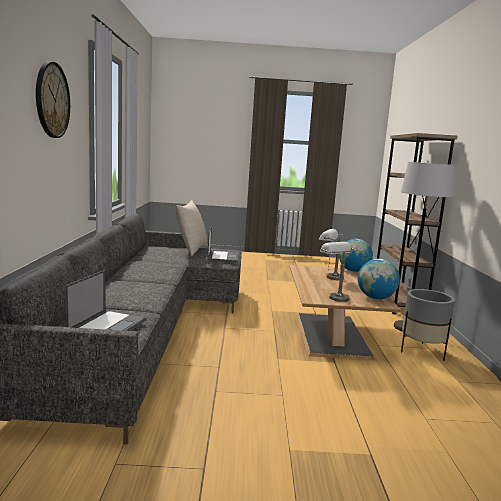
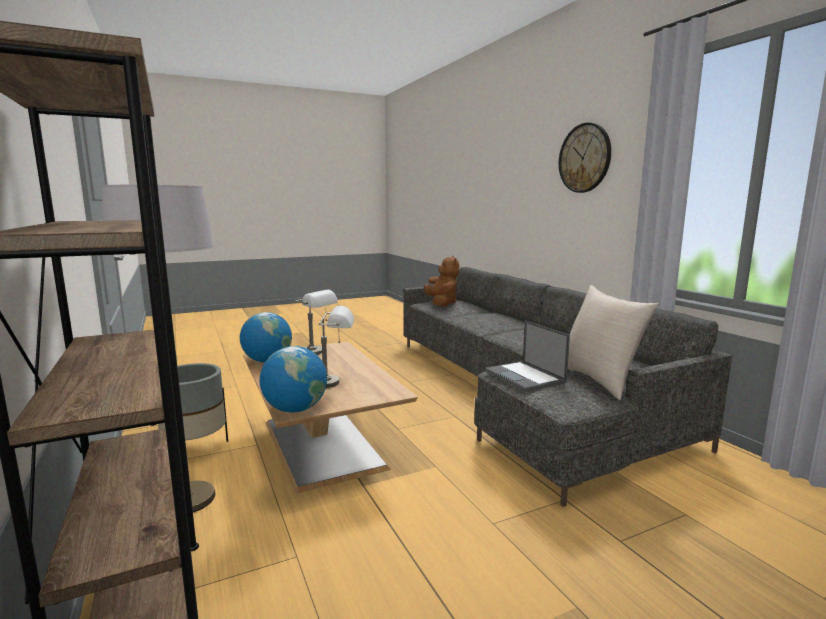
camera: 155 degrees right, 0 degrees up
(108, 326) = (442, 303): laptop -> brown plush toy

